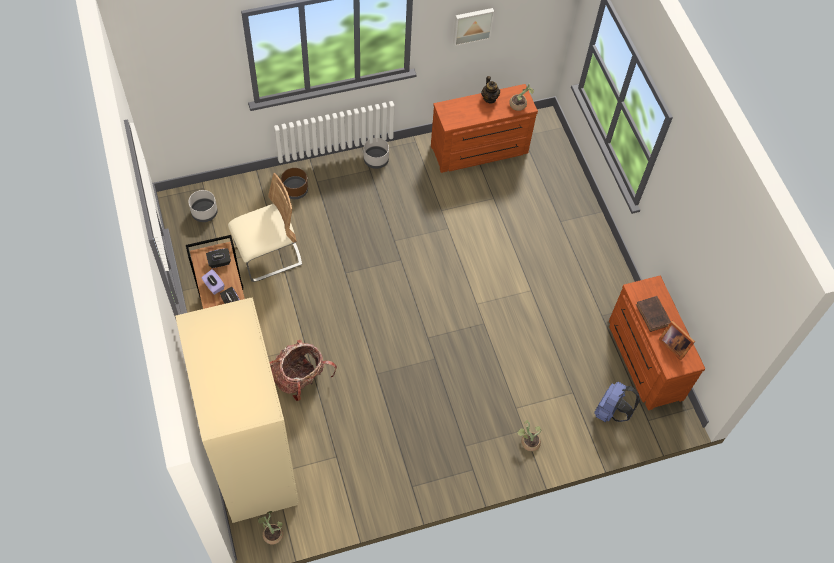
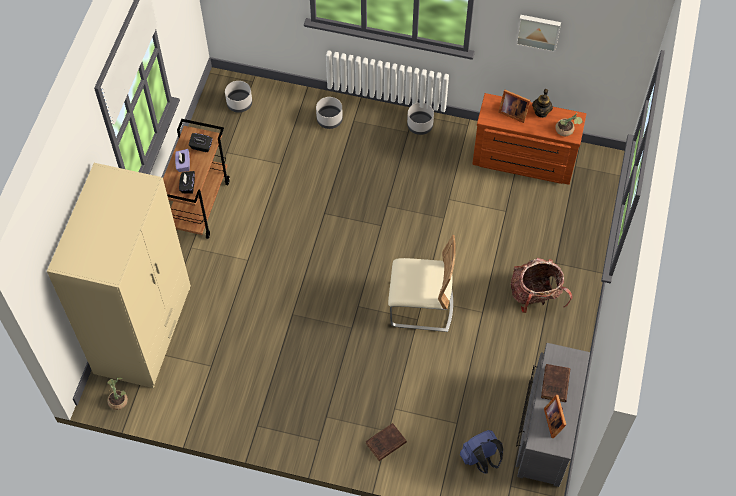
camera: 35 degrees right, 0 degrees up
(268, 255) = (268, 166): beige chair -> beige chair (421, 307)
(295, 190) = (330, 120): brown planter -> grey planter
(301, 379) = (225, 285): backpack -> backpack (535, 296)
(467, 109) = (512, 112): none -> picture frame
(528, 441) = (385, 443): potted plant -> brown book
(643, 360) = (545, 430): brown dresser -> grey dresser

